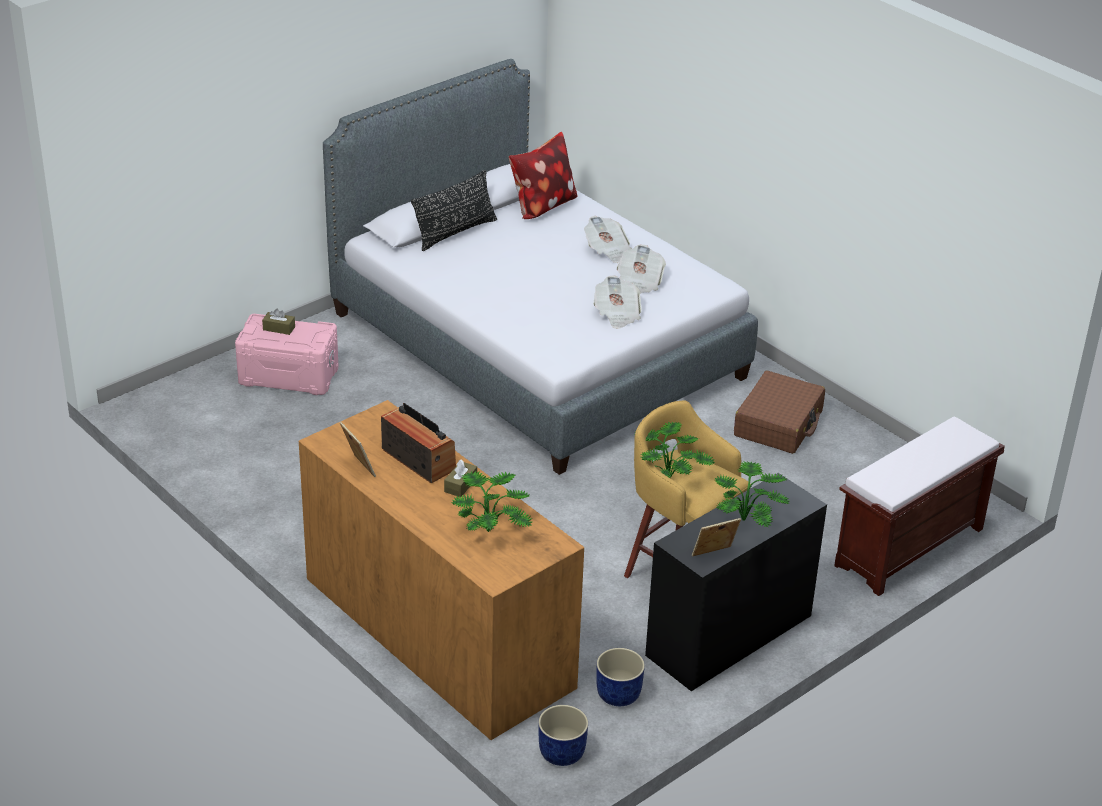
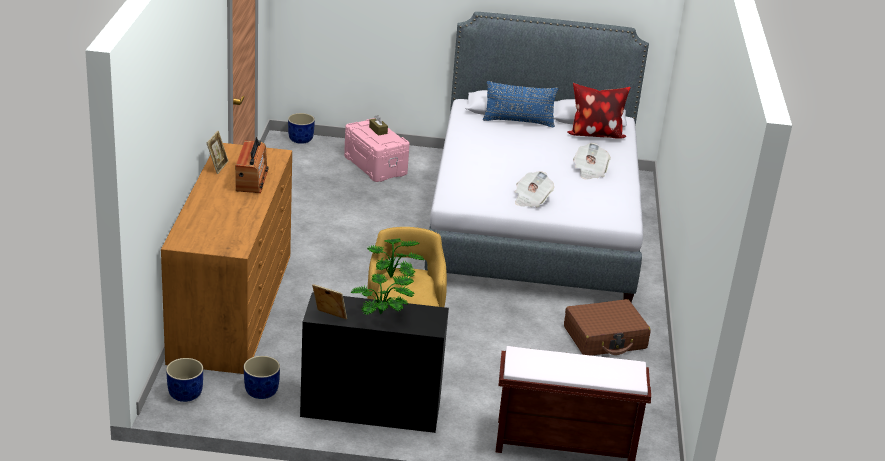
camera: 45 degrees right, 5 degrees down
(157, 393) = (300, 139): none -> blue planter
(455, 232) = (518, 121): black pillow -> blue pillow
(460, 485) = (247, 200): brown tissue box -> none
(492, 528) = (222, 224): potted plant -> none
(639, 282) = (577, 193): newspaper -> none

